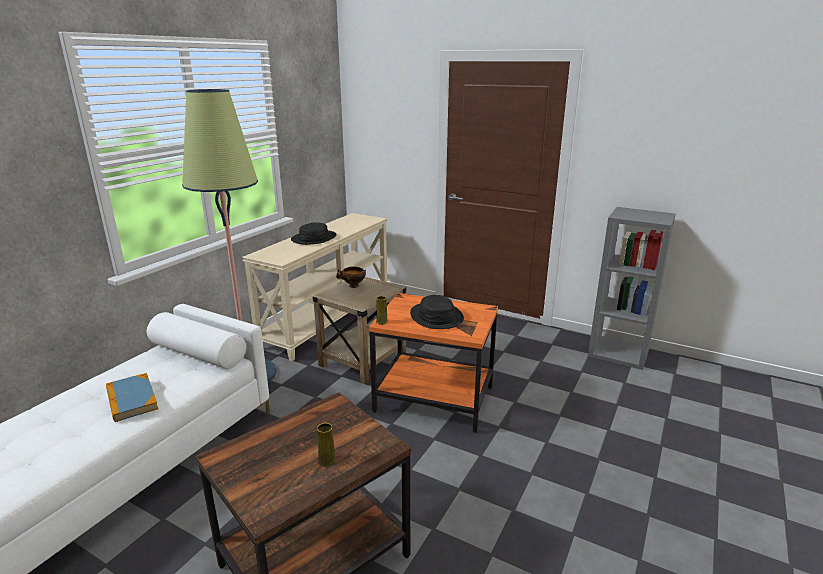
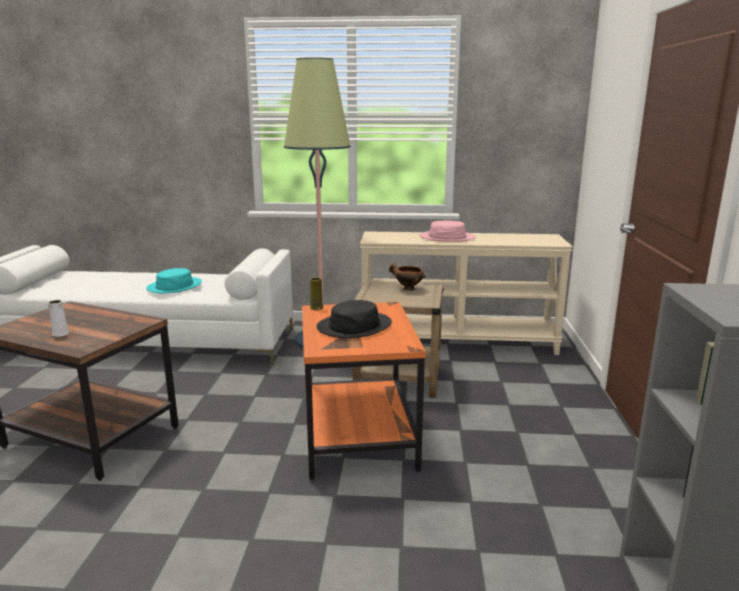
camera: 65 degrees right, 5 degrees down
(131, 399) = (174, 286): book -> turquoise hat
(314, 238) = (447, 237): black hat -> pink hat
(327, 460) = (60, 334): yellow vase -> white vase

